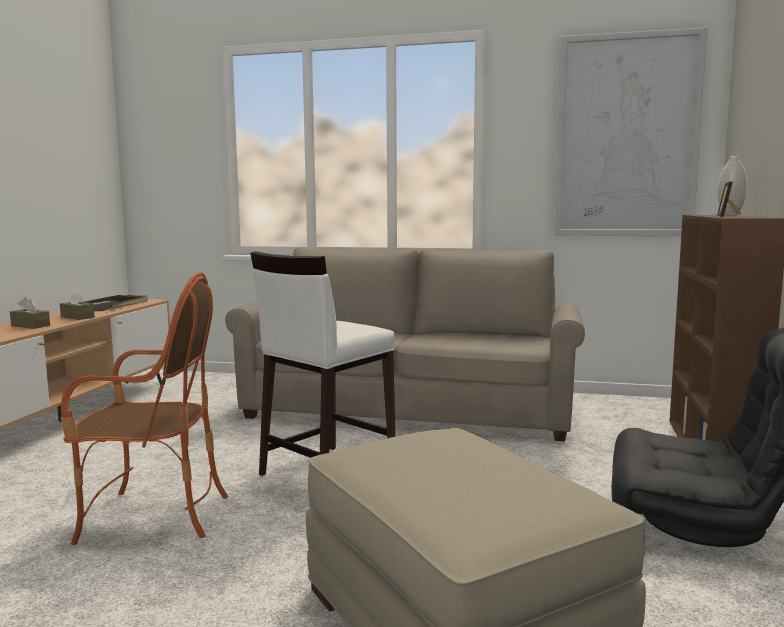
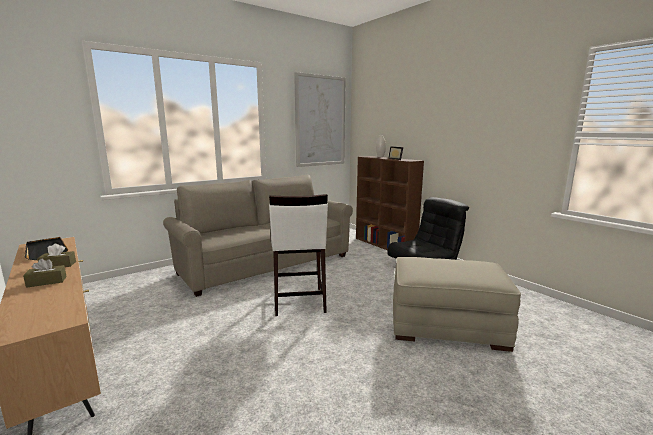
camera: 50 degrees left, 5 degrees up
(153, 517) = (280, 355): armchair -> none

